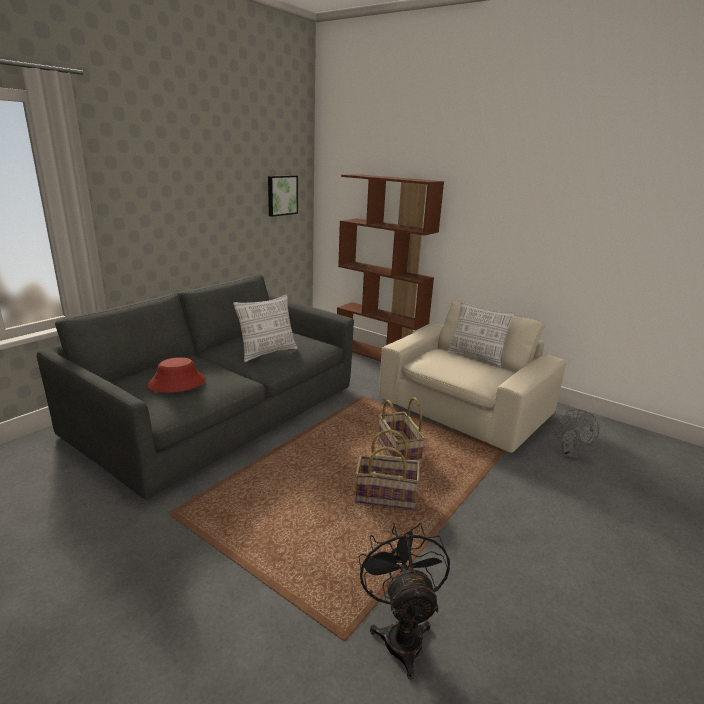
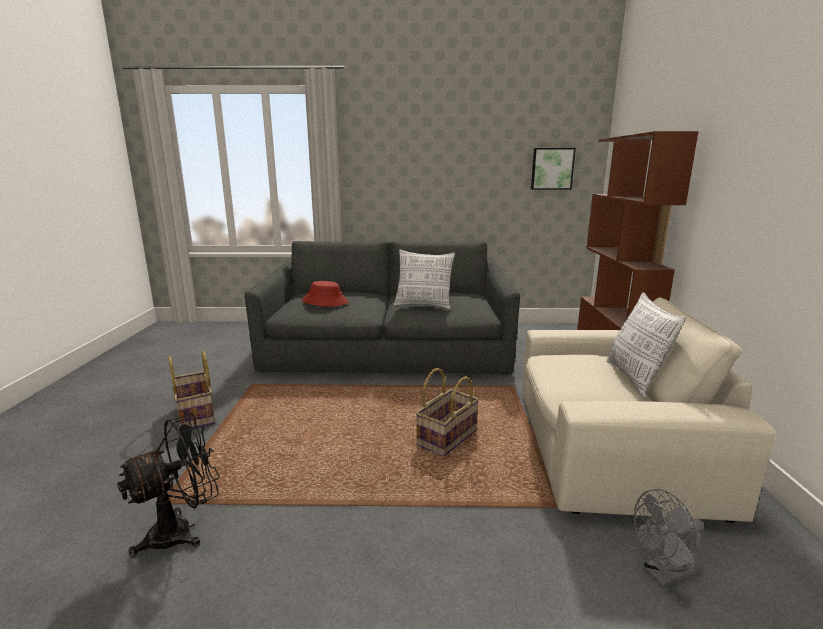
camera: 55 degrees right, 5 degrees down
(386, 495) = (366, 456): basket -> basket (197, 414)

